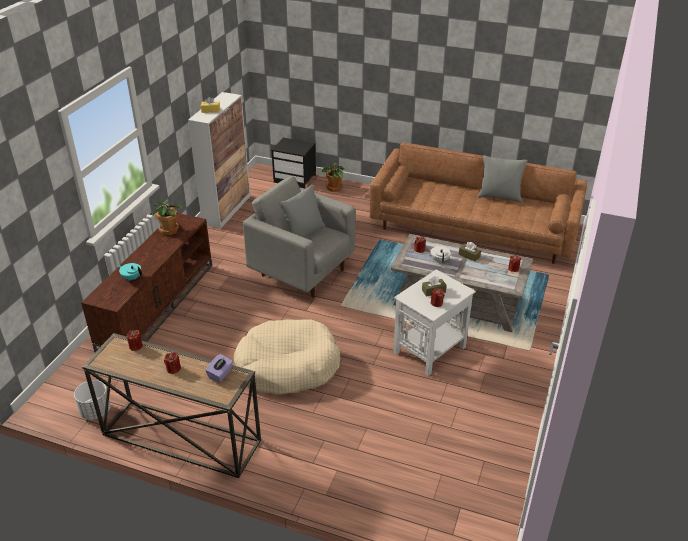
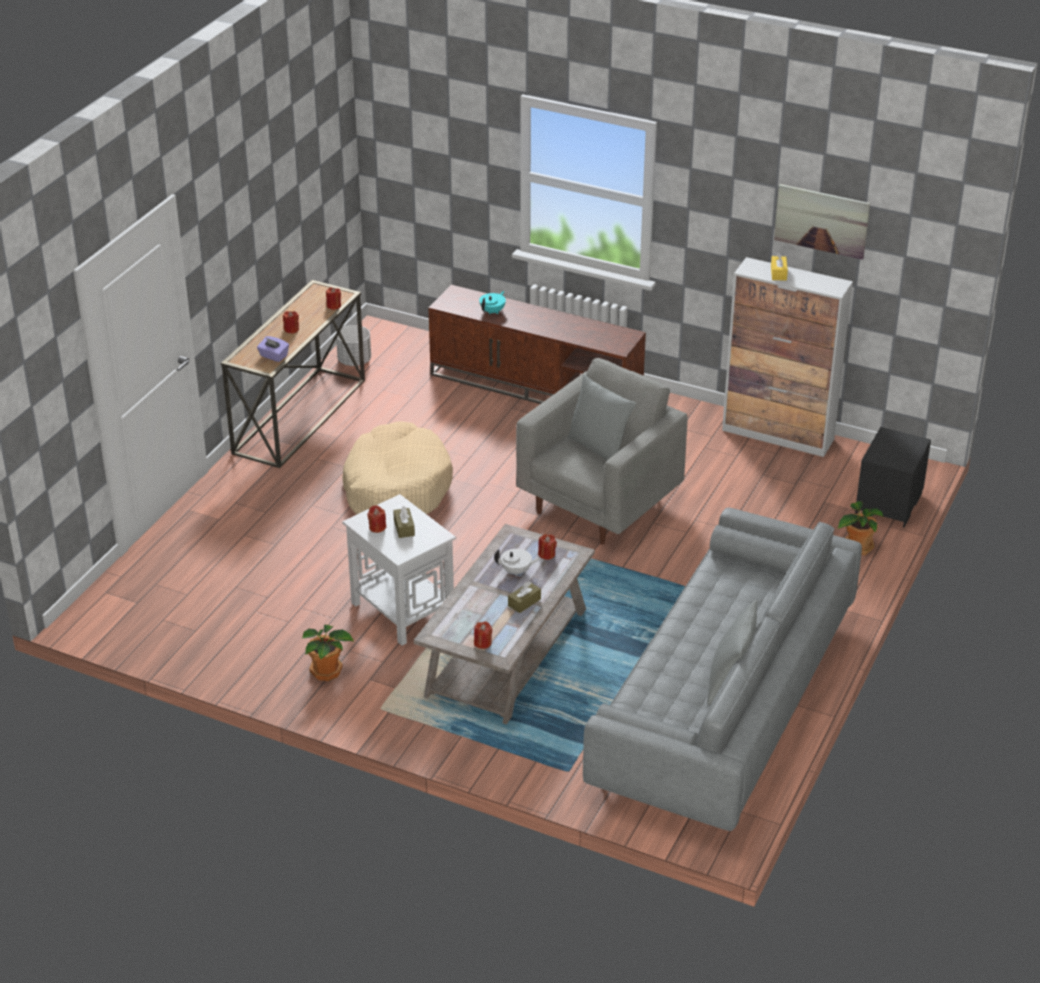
camera: 95 degrees right, 0 degrees up
(169, 230) = (599, 330): potted plant -> potted plant (327, 672)
(202, 68) = (821, 221): none -> picture
(473, 227) = (723, 703): brown sofa -> grey sofa

